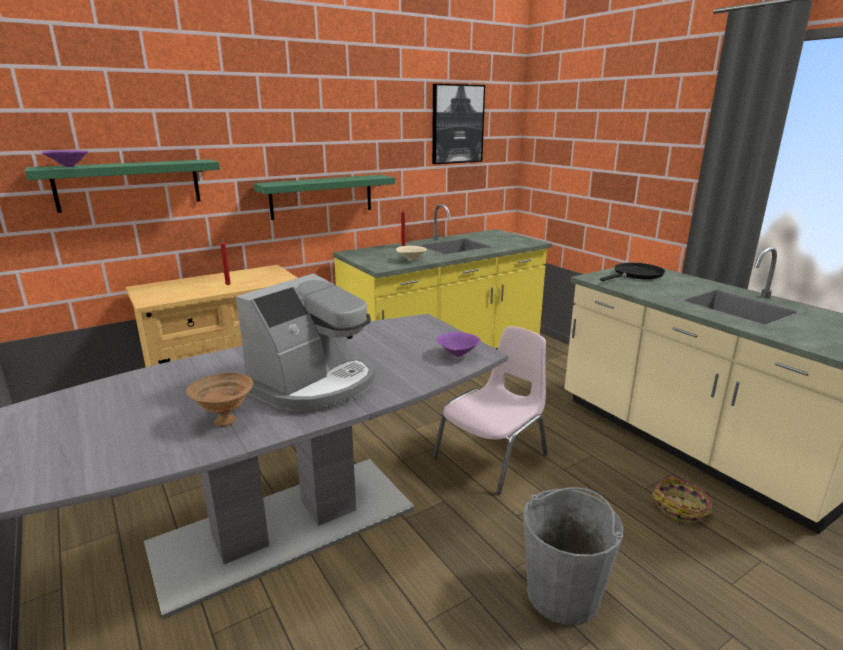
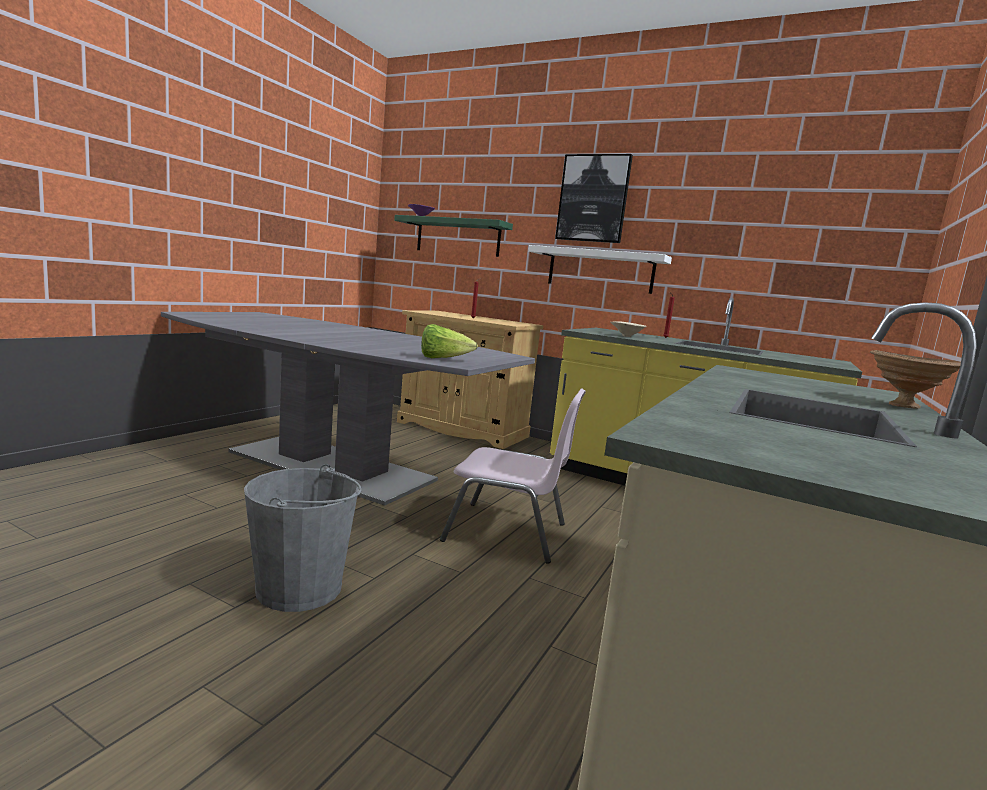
camera: 60 degrees right, 10 degrees down
(224, 420) = (275, 328): brown bowl -> brown bowl (902, 406)
(314, 384) = (342, 337): coffee machine -> none
(322, 196) = (600, 270): green shelf -> white shelf
(457, 124) = (800, 207): picture -> picture (593, 199)
(457, 355) = (443, 359): purple bowl -> lettuce
(636, 275) = (821, 385): black frying pan -> none
(681, 508) = (529, 682): basket -> none

